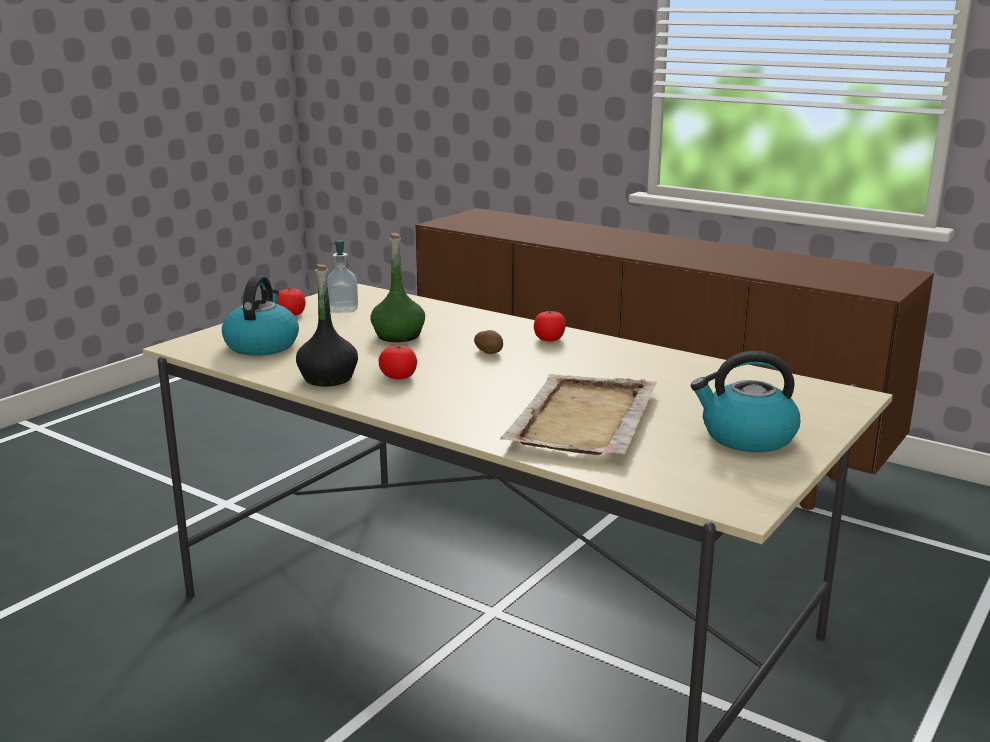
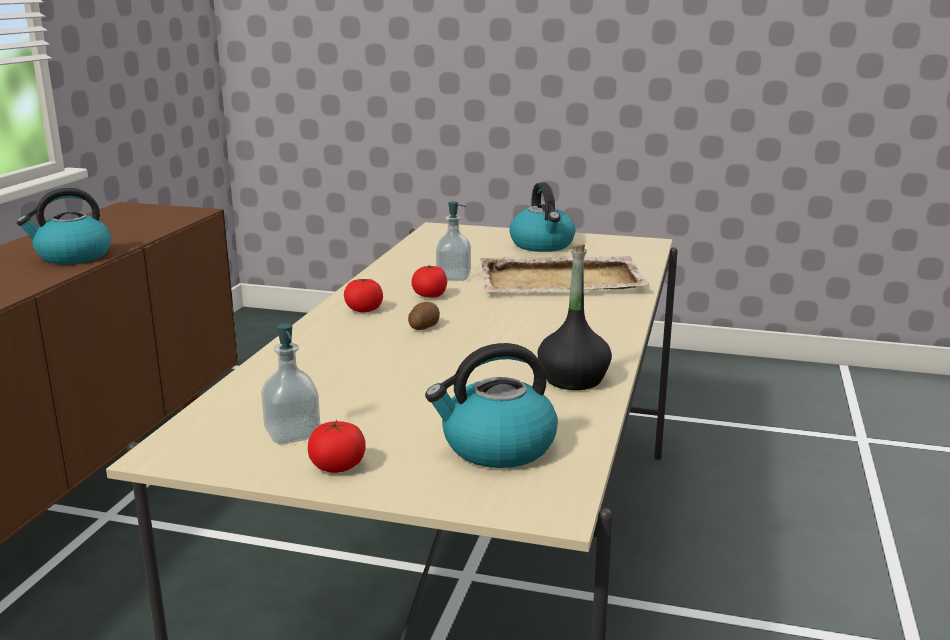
camera: 110 degrees left, 0 degrees up
(398, 336) = (398, 375): green bottle -> none
(398, 376) = (533, 350): tomato -> tomato (430, 296)
(627, 377) = (453, 277): none -> soap dispenser
(717, 262) = (73, 256): none -> kettle

